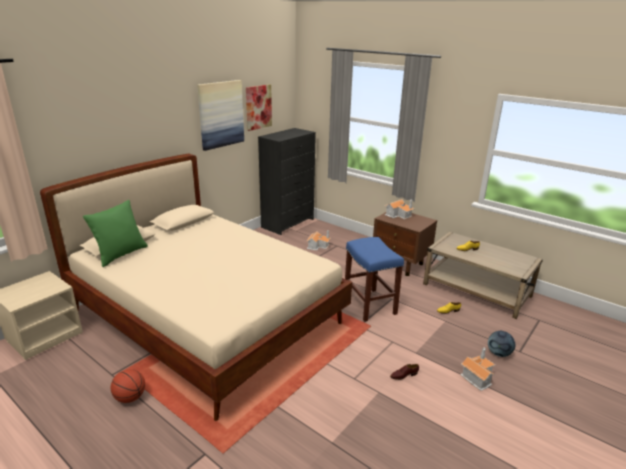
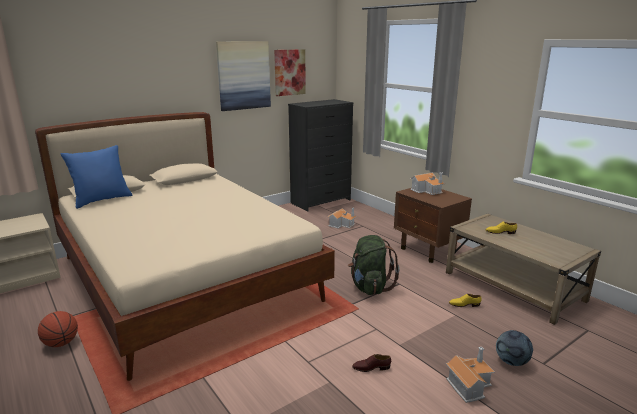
camera: 15 degrees right, 5 degrees down
(121, 254) = (102, 200): green pillow -> blue pillow
(370, 305) = (369, 287): blue stool -> green backpack

